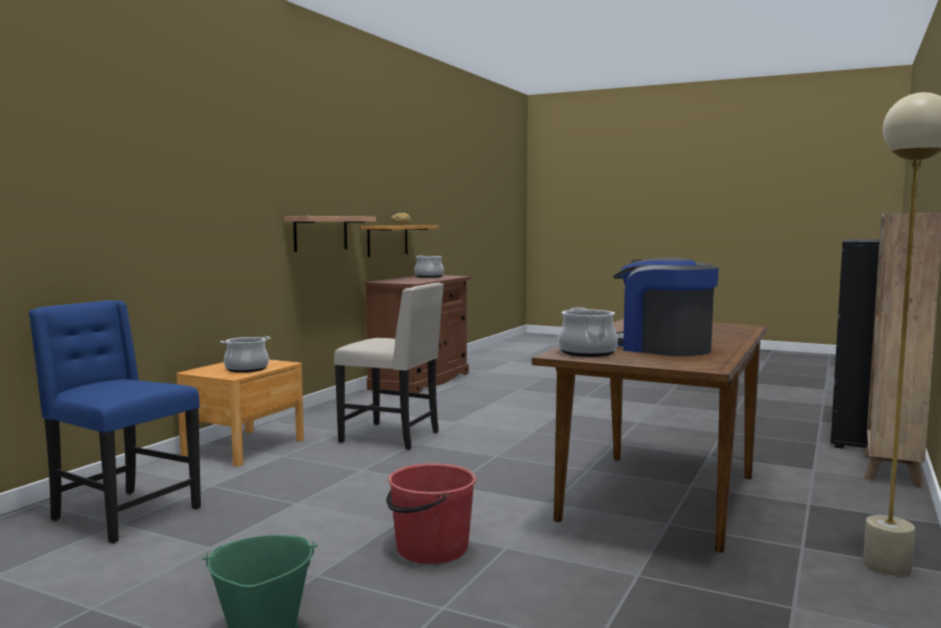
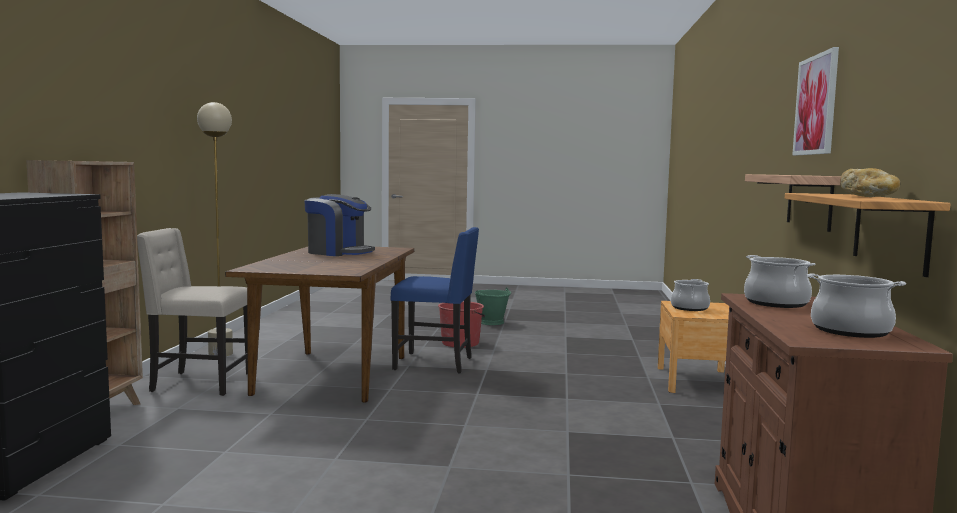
camera: 160 degrees right, 0 degrees up
(122, 514) = (643, 342): blue chair -> blue chair (435, 363)
(319, 169) = (816, 105): none -> picture
(392, 437) = (598, 403): beige chair -> beige chair (199, 383)
(587, 352) = (384, 249): cooking pot -> cooking pot (776, 303)

